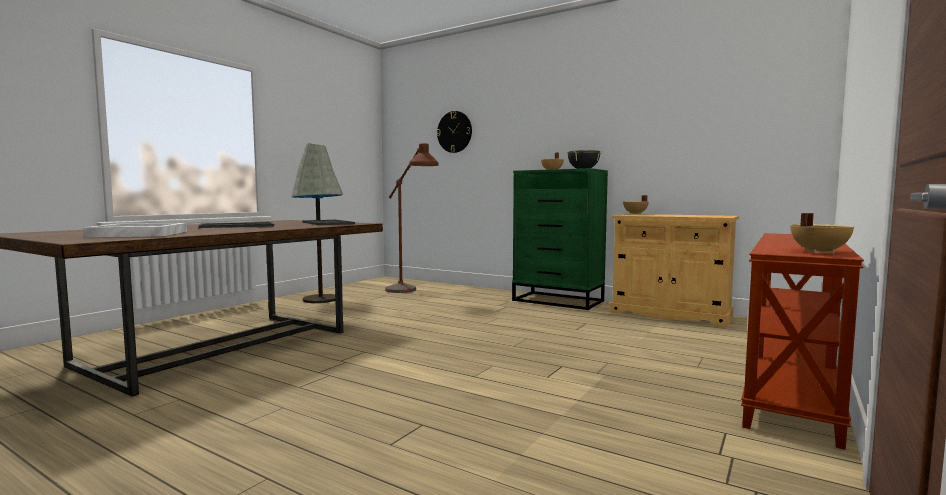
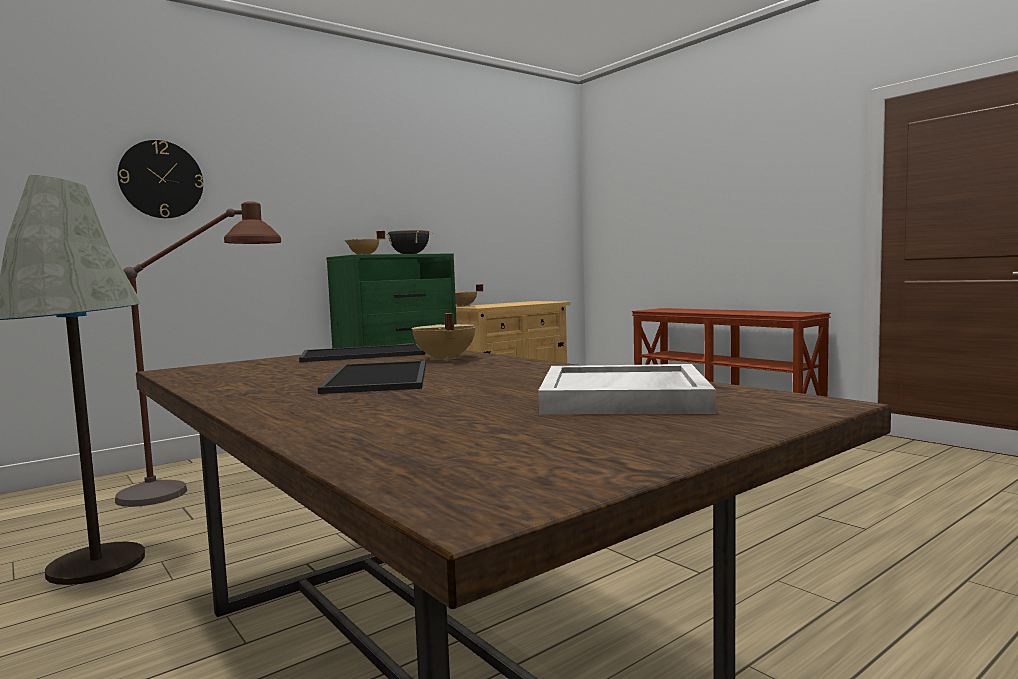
camera: 70 degrees left, 0 degrees up
(818, 252) = (795, 312): beige cooking pot -> beige cooking pot (444, 359)

